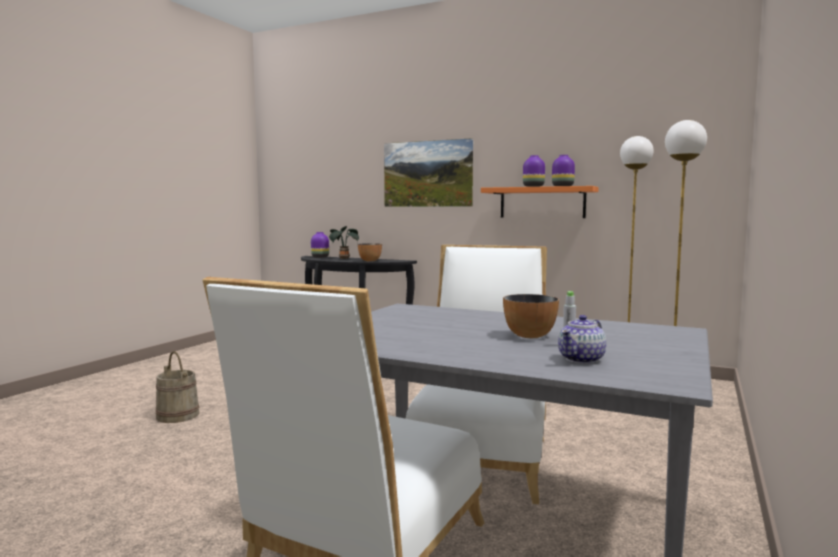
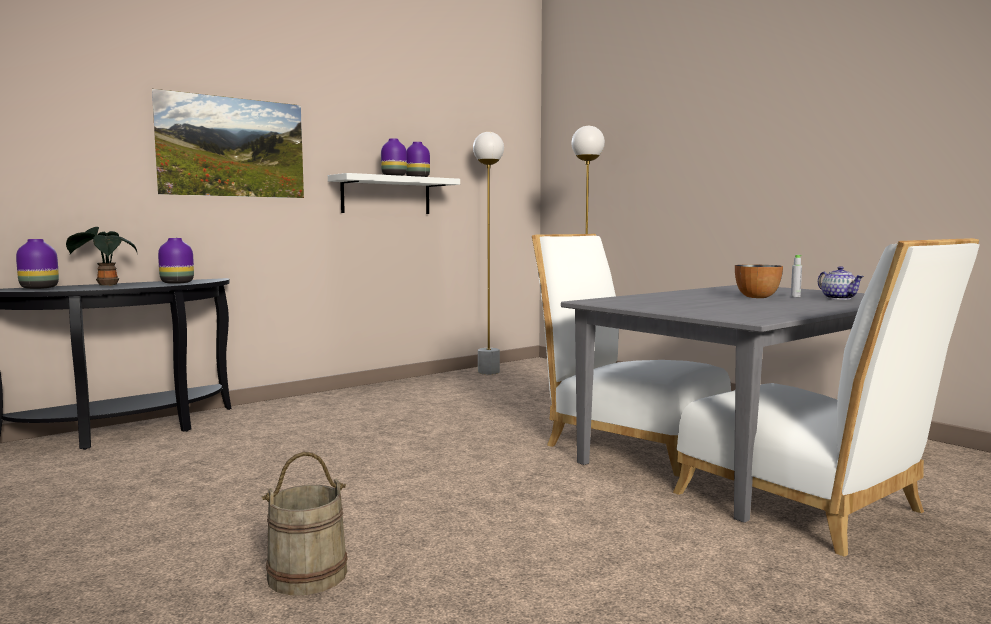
camera: 65 degrees left, 0 degrees up
(369, 261) = (176, 283): bowl -> purple vase
(542, 202) = (386, 195): orange shelf -> white shelf

